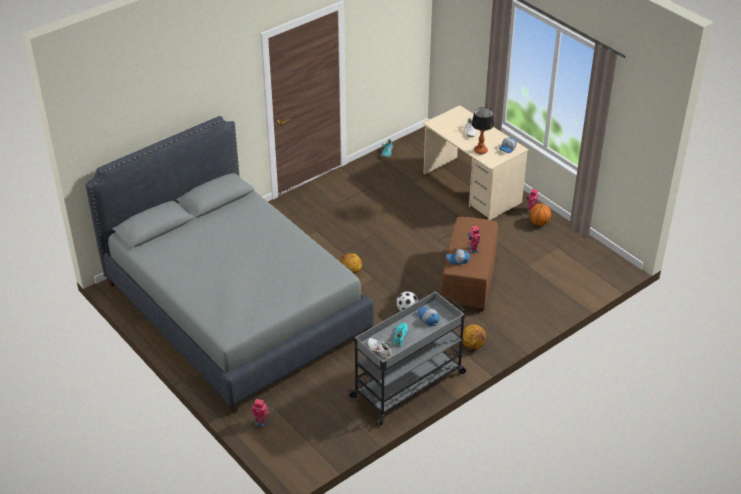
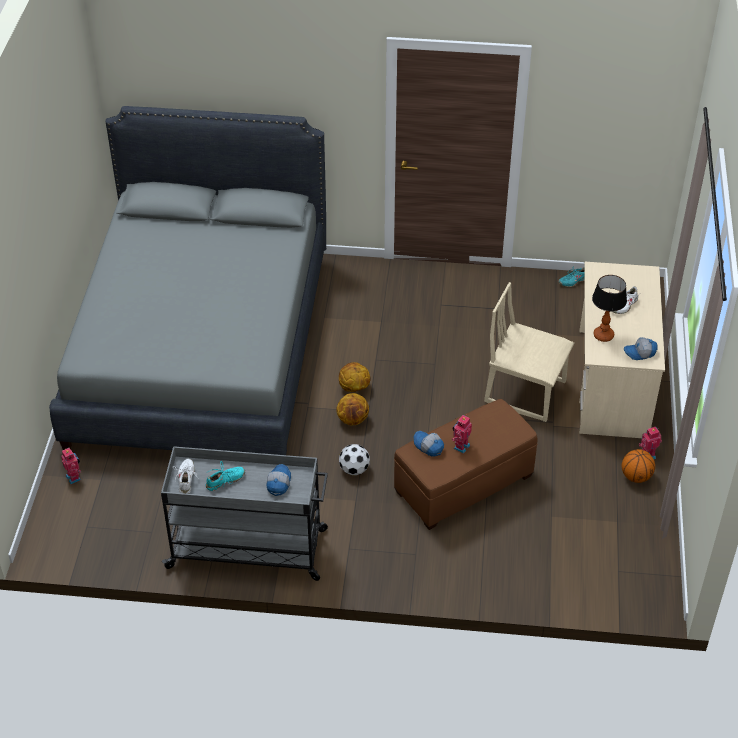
camera: 45 degrees right, 5 degrees up
(437, 218) = (525, 391): none -> beige chair
(473, 345) = (368, 559): basketball -> basketball (353, 420)

